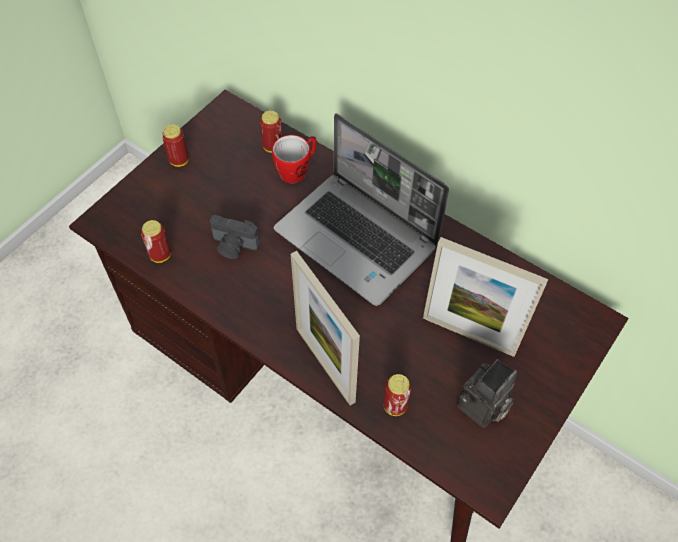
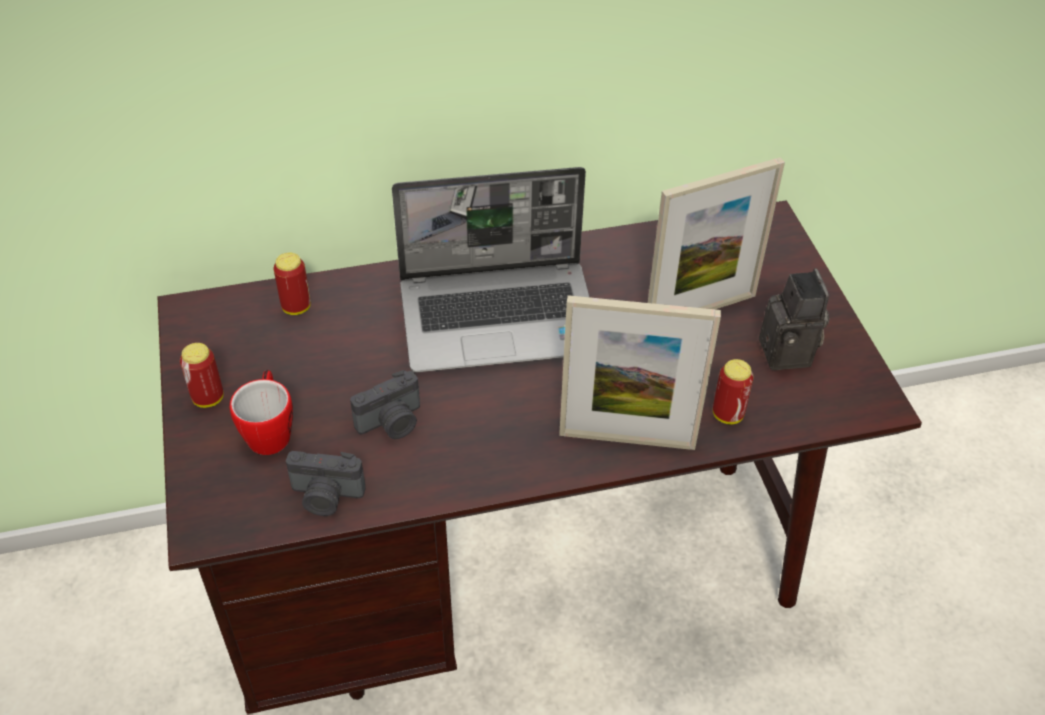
camera: 50 degrees left, 10 degrees down
(160, 255) = (326, 497): can -> camera
(297, 170) = (353, 307): mug -> mug (270, 431)

